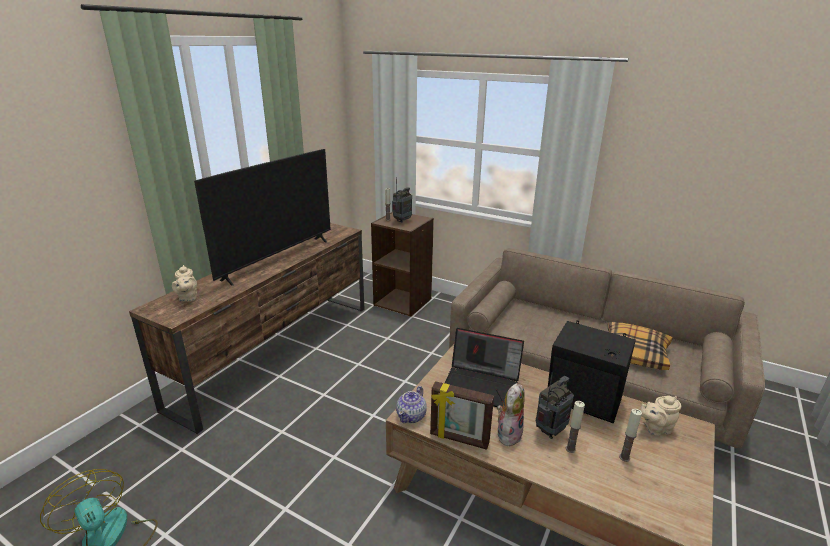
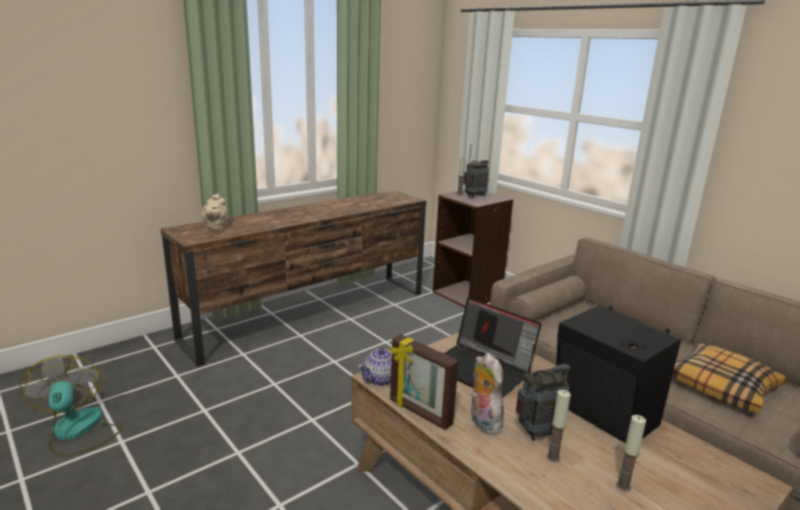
camera: 20 degrees right, 5 degrees down
(278, 259) = (321, 211): television -> none
(508, 434) = (482, 422): plush toy -> plush toy turned 75 degrees counterclockwise
(655, 429) = (691, 468): beige teapot -> none

